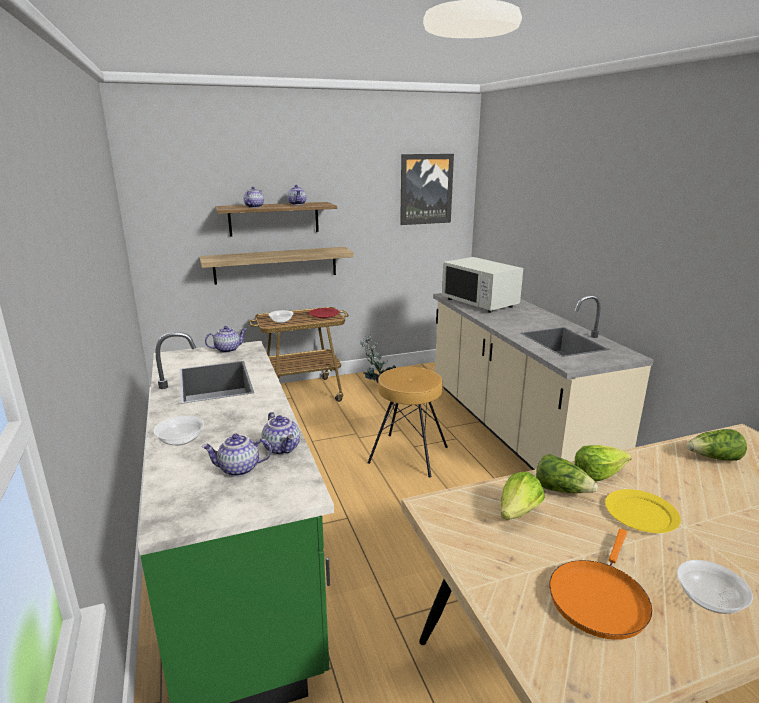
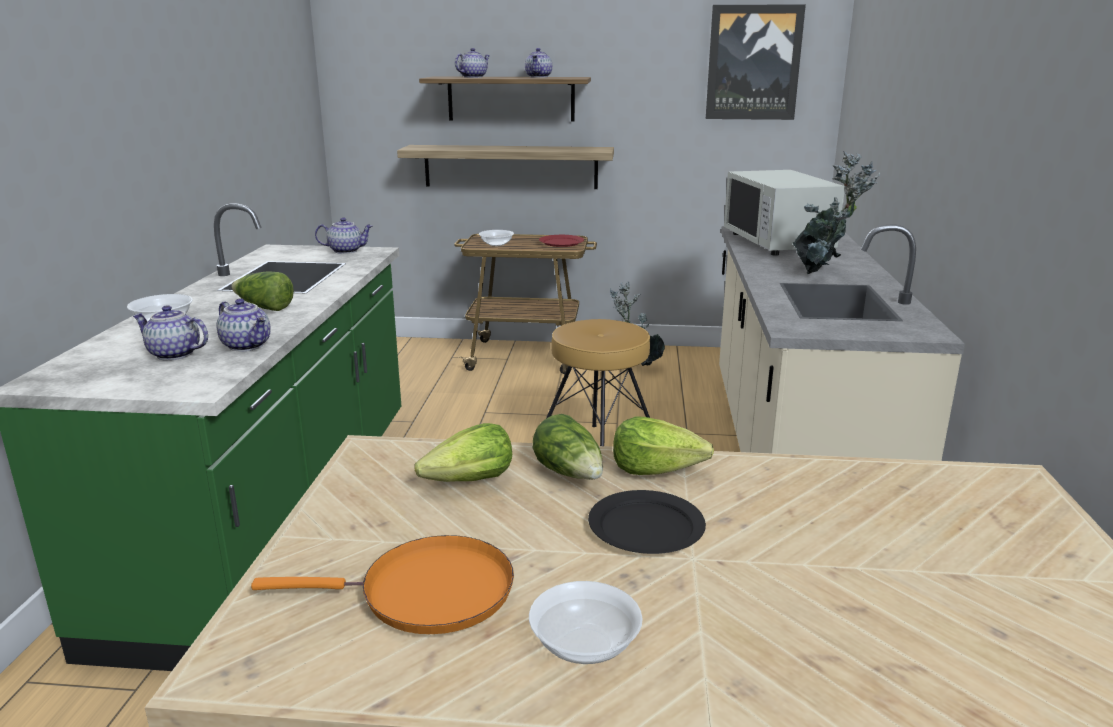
camera: 25 degrees right, 0 degrees up
(282, 448) = (248, 345): teapot -> teapot turned 45 degrees counterclockwise
(532, 323) = (822, 274): none -> potted plant
(598, 598) = (427, 593): orange frying pan -> orange frying pan turned 150 degrees counterclockwise
(640, 513) = (646, 526): yellow plate -> black plate
(714, 458) = (897, 495): lettuce -> lettuce (264, 308)

